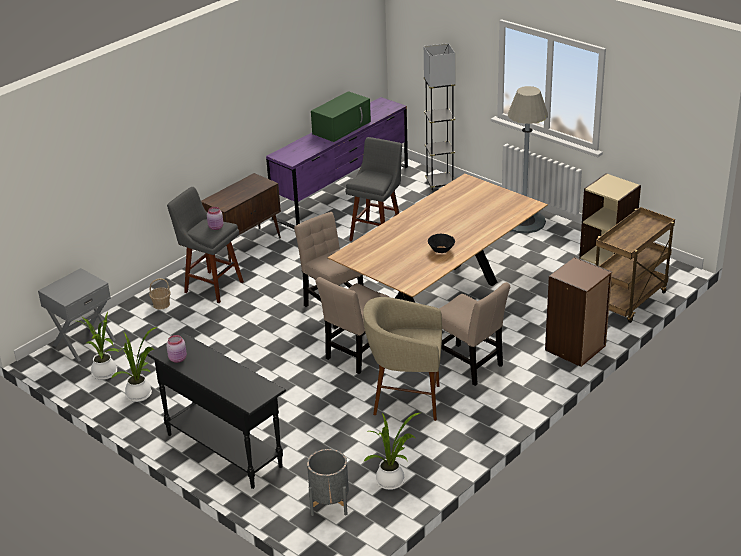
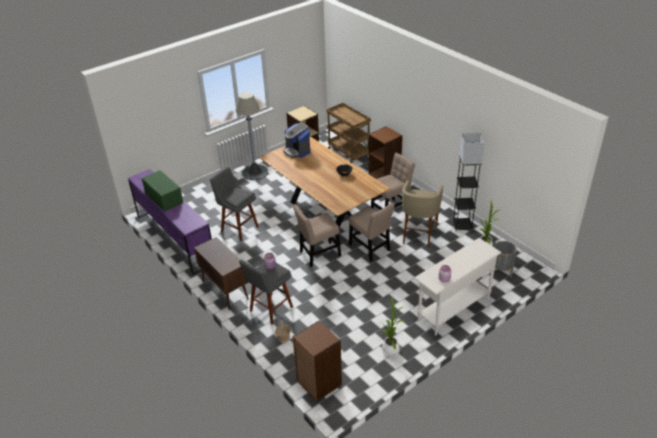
camera: 80 degrees left, 5 degrees up
(83, 342) = (318, 383): grey nightstand -> brown bookcase
(105, 374) = (362, 368): potted plant -> none
(224, 450) = (453, 309): black console table -> white console table
(439, 183) = (190, 197): grey floor lamp -> grey floor lamp (462, 226)
(493, 201) = (297, 151): none -> coffee machine

